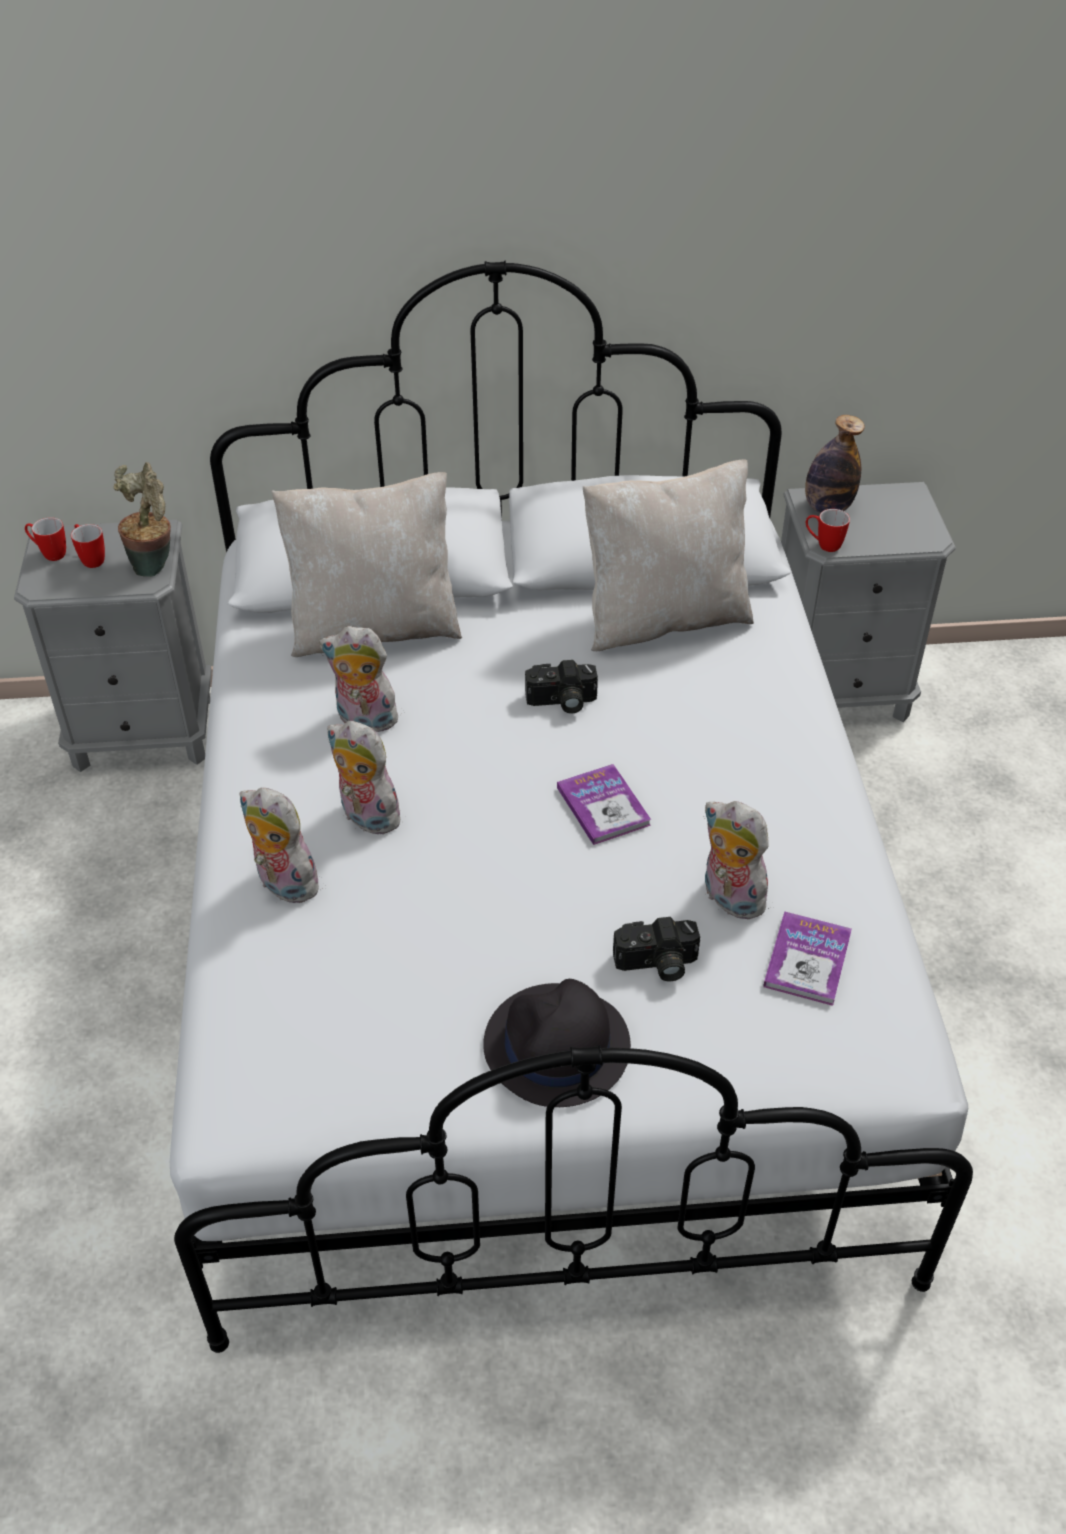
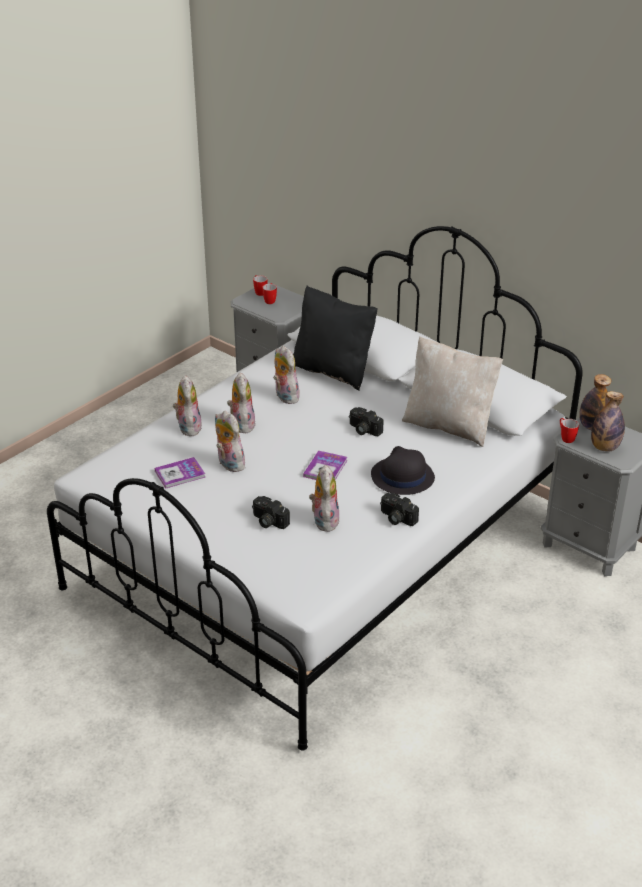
camera: 45 degrees right, 10 degrees down
(155, 565) = (288, 313): potted plant -> none
(374, 628) = (333, 371): beige pillow -> black pillow
(449, 905) = (228, 464): none -> plush toy
(556, 1047) = (200, 521): black hat -> black hat (402, 477)
(807, 960) = (321, 554): book -> book (180, 474)
(813, 819) = (396, 518): none -> camera
(883, 530) = (604, 447): none -> bottle

